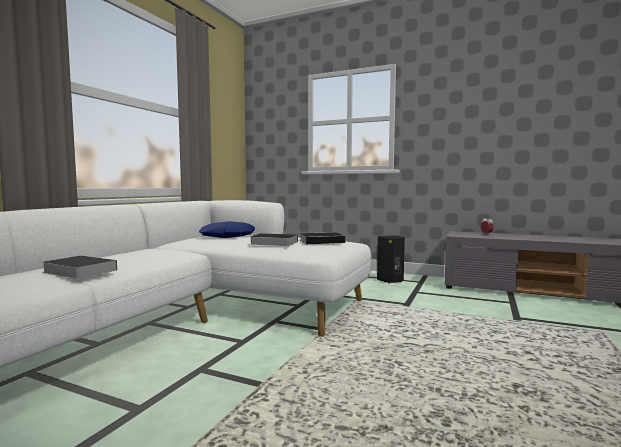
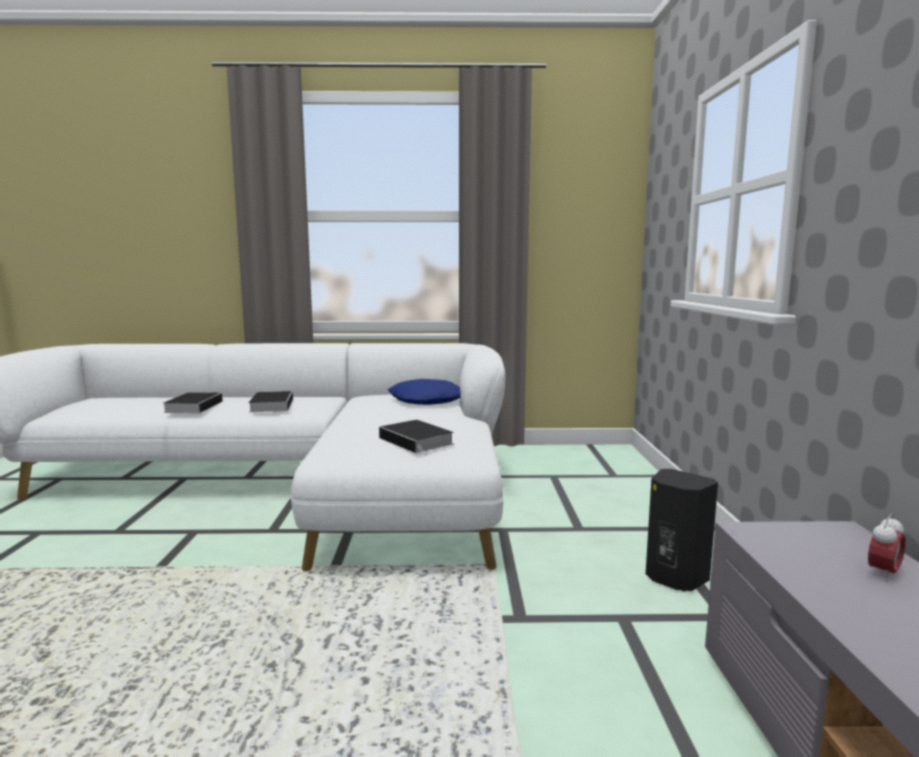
camera: 65 degrees right, 5 degrees up
(272, 243) = (372, 424): book -> book (271, 405)

